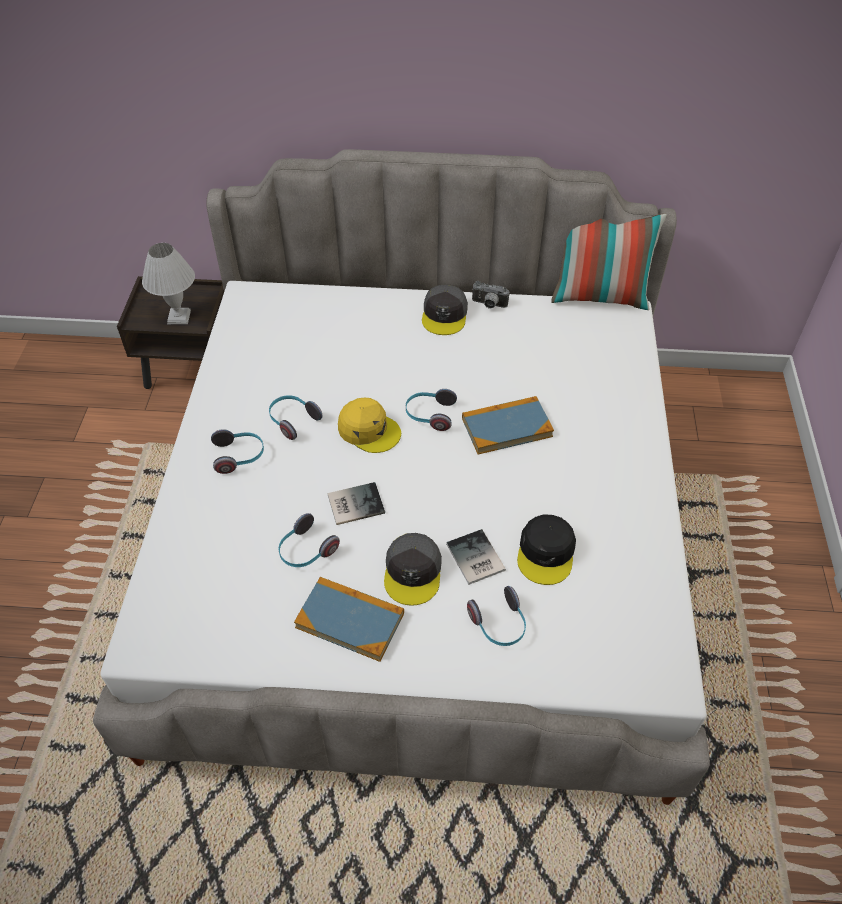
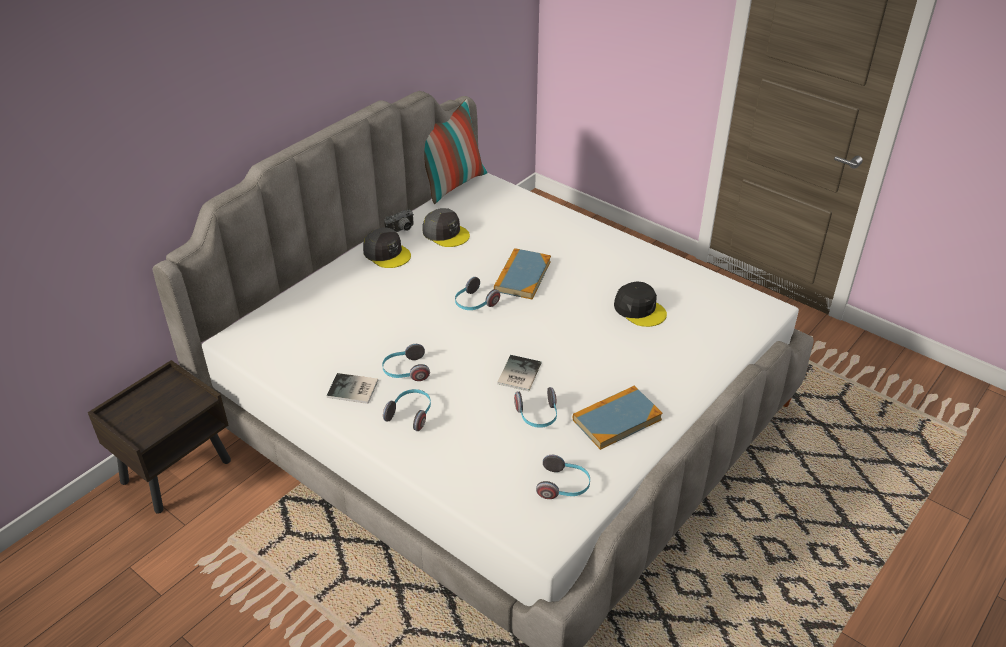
camera: 55 degrees left, 10 degrees down
(179, 317) = (176, 408): white table lamp -> none
(369, 430) = (457, 337): yellow cap -> none
(413, 572) = (603, 373): grey cap -> grey cap (446, 233)
(474, 559) = (617, 341): book -> book (353, 390)
(499, 625) = (676, 354): headphones -> headphones (564, 486)

